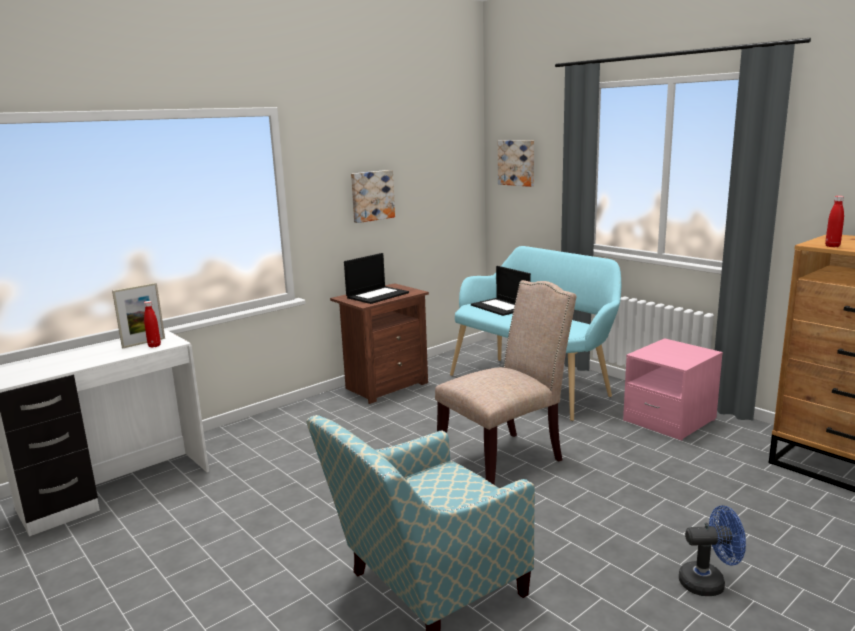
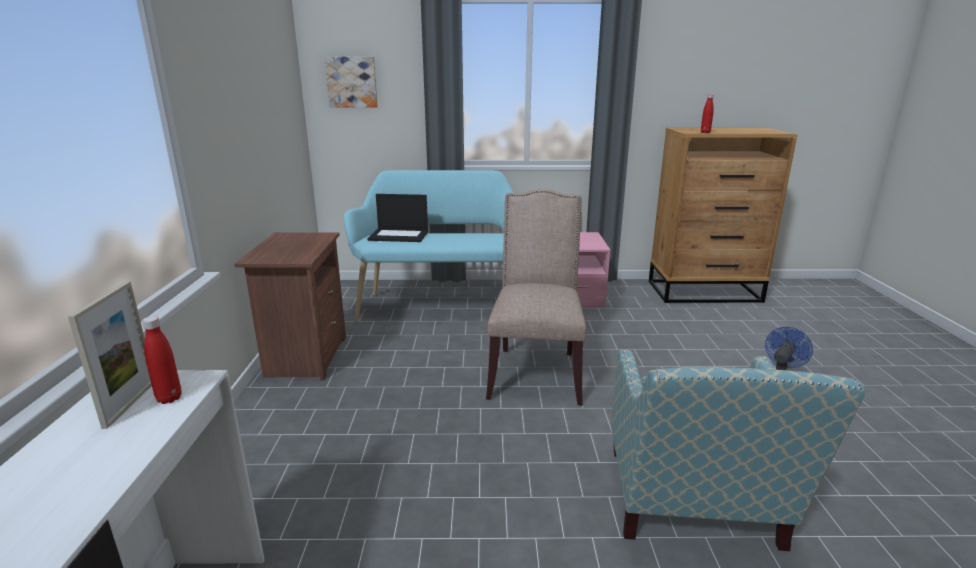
camera: 50 degrees left, 5 degrees up
(371, 195) = (241, 120): picture -> none
(377, 295) = (291, 247): laptop -> none

